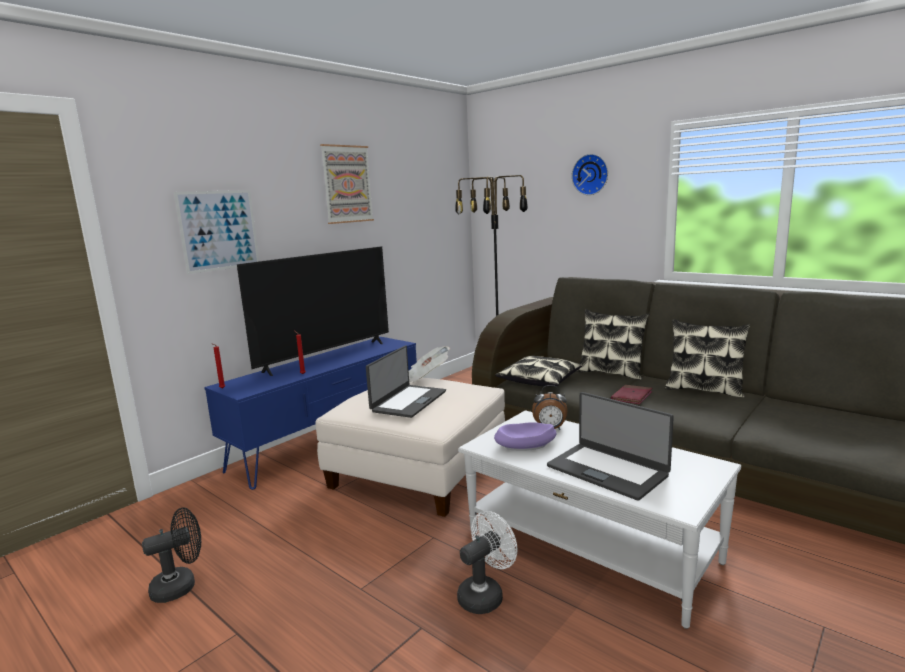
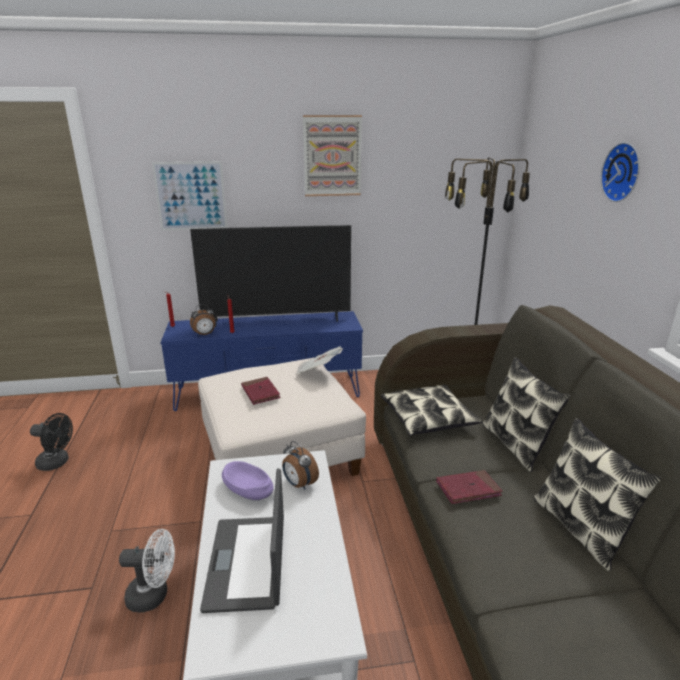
camera: 40 degrees right, 10 degrees up
(275, 382) = (204, 334): none -> alarm clock
(408, 401) = (260, 392): laptop -> red book

